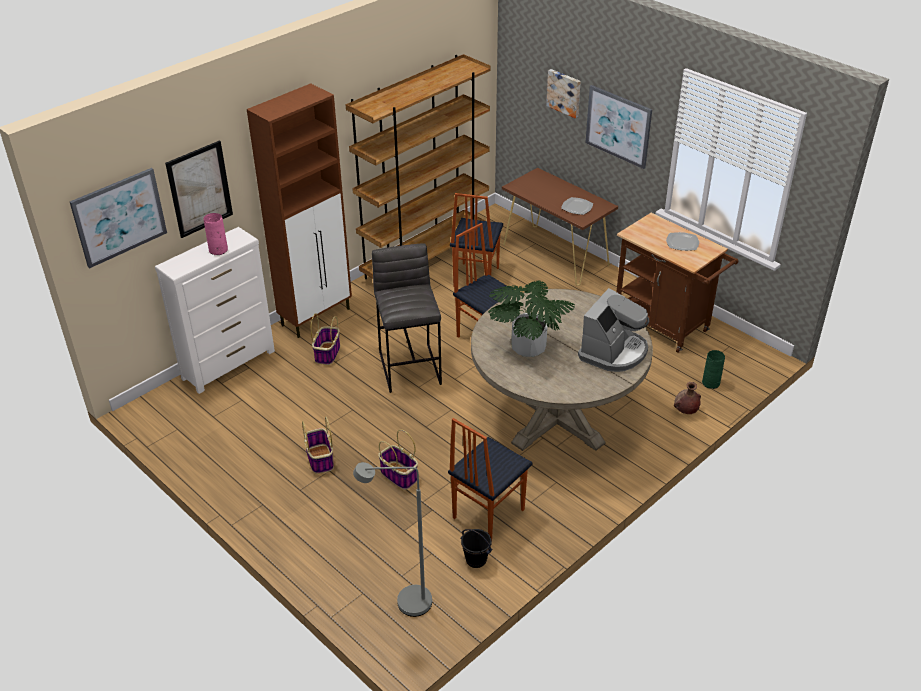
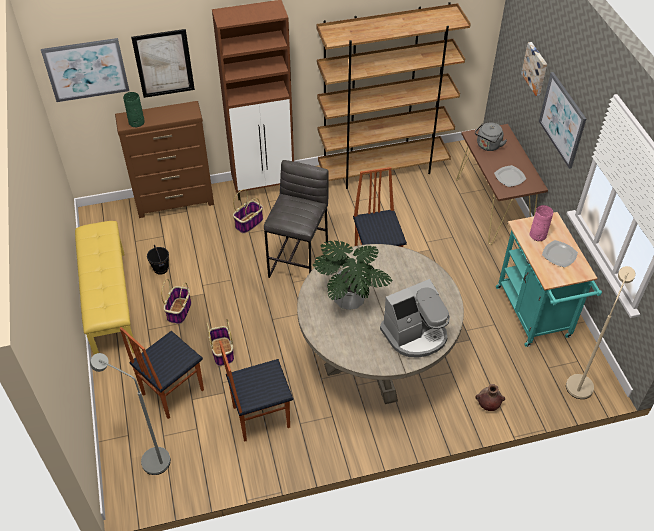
camera: 30 degrees right, 10 degrees up
(218, 250) = (166, 117): pink vase -> pink vase (537, 235)
(229, 364) = (176, 202): white dresser -> brown dresser
(234, 484) = (109, 303): none -> yellow bench
(475, 277) = (410, 201): chair -> chair (172, 392)
(476, 560) = (222, 451): black bucket -> black bucket (160, 269)
(536, 190) = (488, 146): none -> grey kettle
(665, 326) = (535, 316): brown cart -> turquoise cart
(711, 383) = (532, 389): green vase -> green vase (136, 122)
(745, 360) = (581, 381): none -> beige floor lamp

